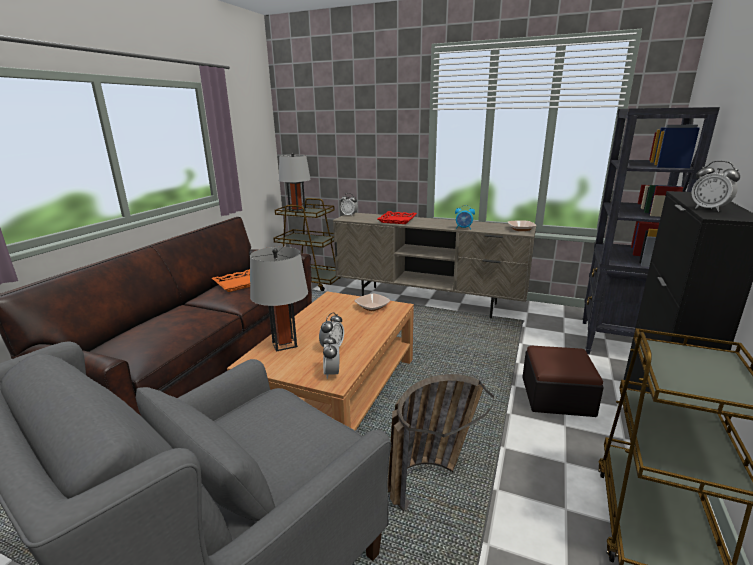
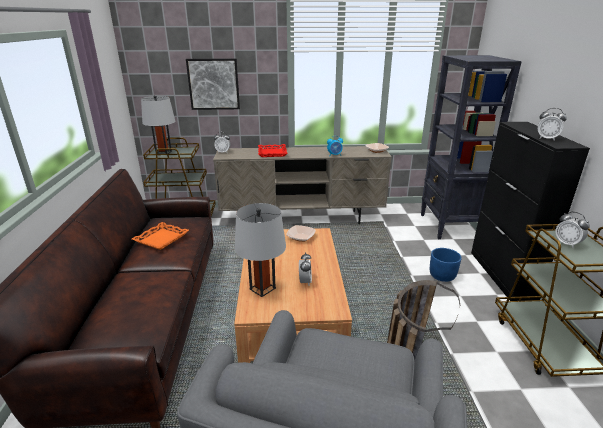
camera: 25 degrees left, 5 degrees up
(332, 373) = (326, 304): alarm clock -> alarm clock (567, 243)
(353, 145) = (213, 84): none -> picture
(557, 396) = (442, 276): ottoman -> blue planter

